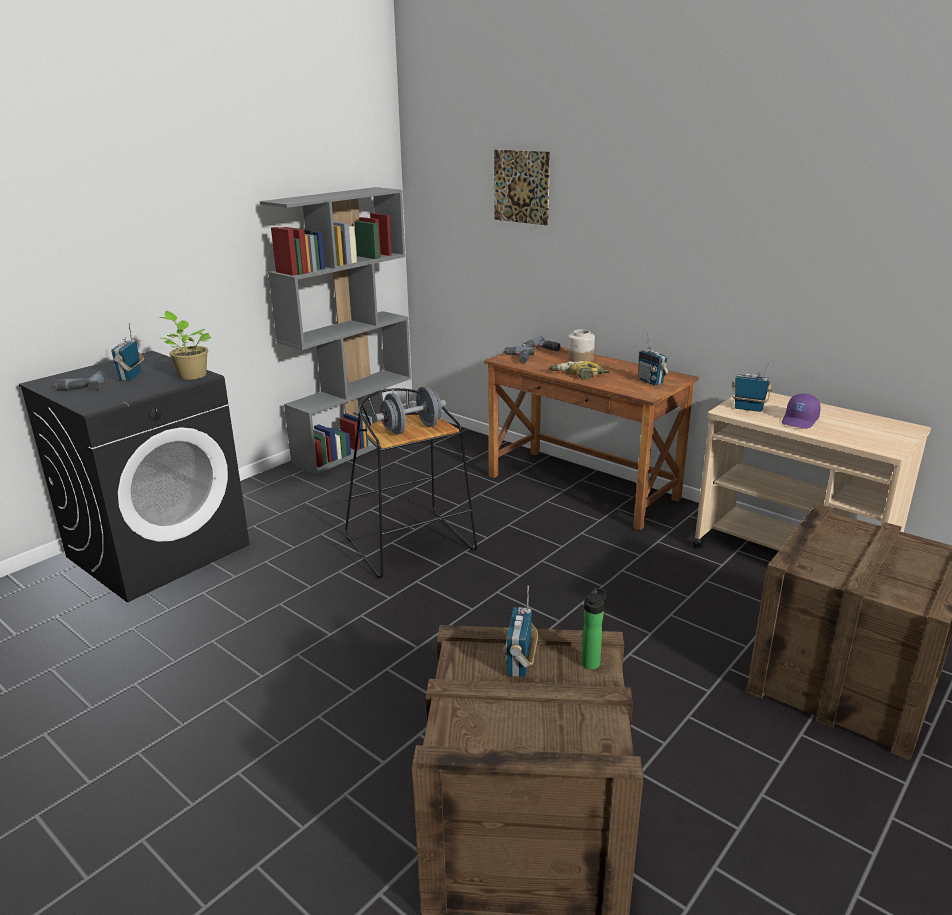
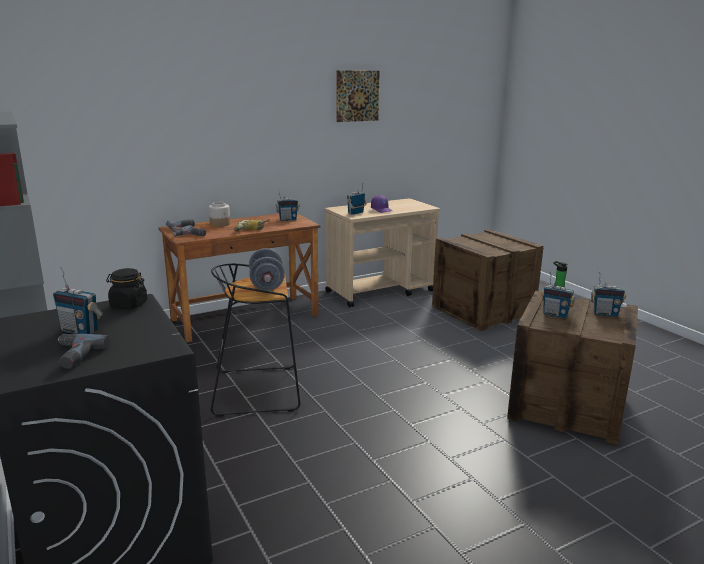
camera: 70 degrees left, 5 degrees down
(191, 375) = (128, 305): potted plant -> black jar
(521, 187) = (125, 101): picture -> picture (357, 96)
(568, 727) = (605, 313): none -> radio

